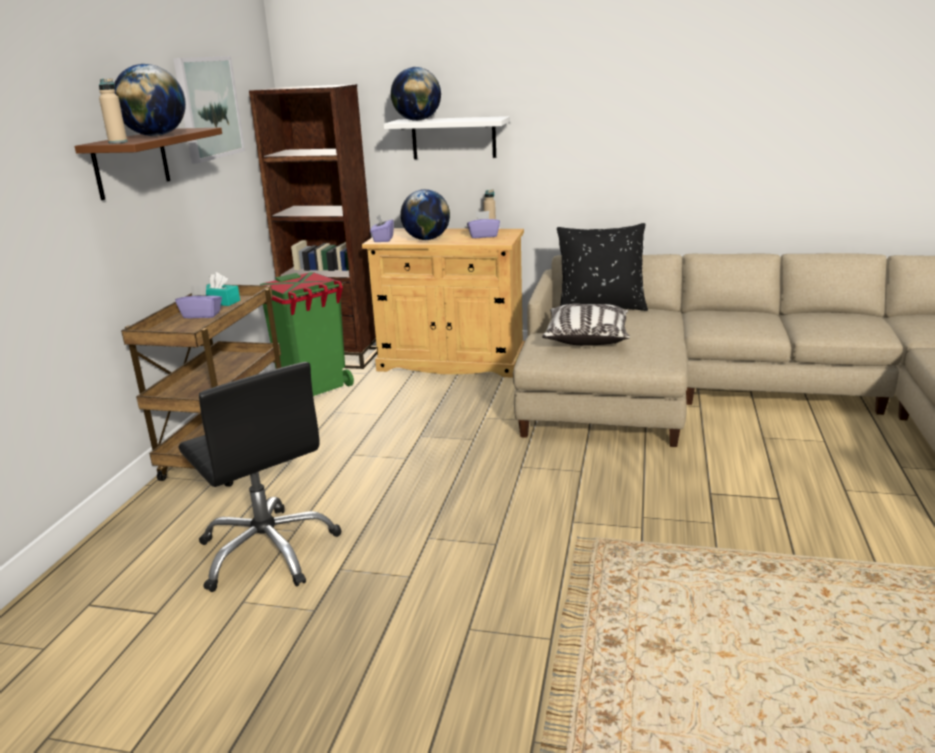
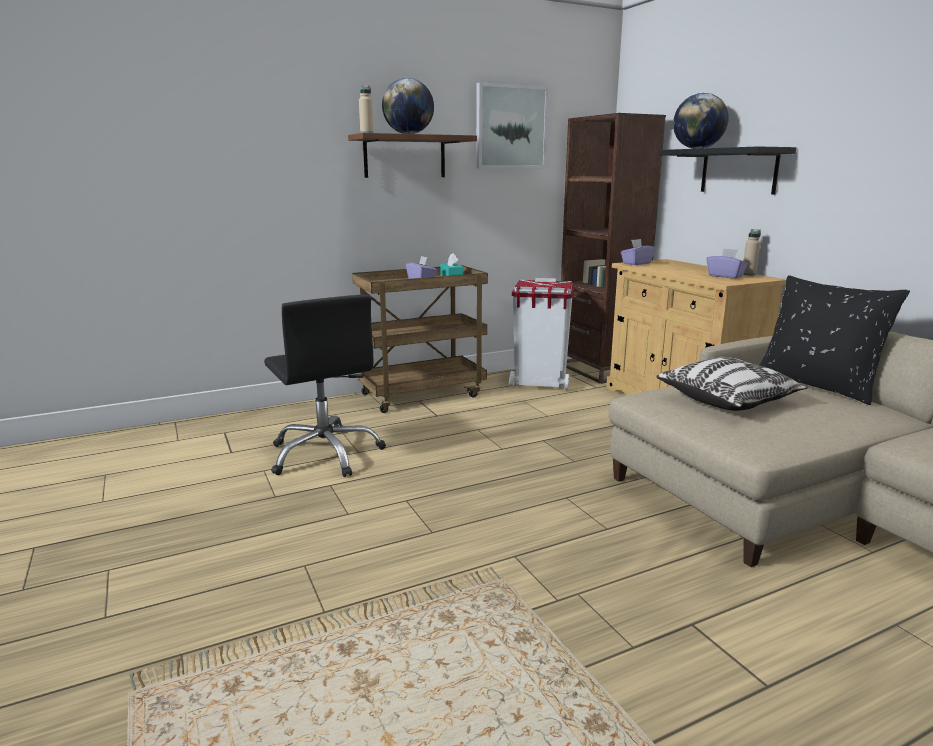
camera: 50 degrees right, 5 degrees down
(268, 551) = (326, 454): black office chair -> black office chair turned 45 degrees counterclockwise
(314, 390) = (540, 383): green trash can -> white trash can
(426, 239) = (669, 269): globe -> none
(453, 138) = (738, 171): white shelf -> black shelf

